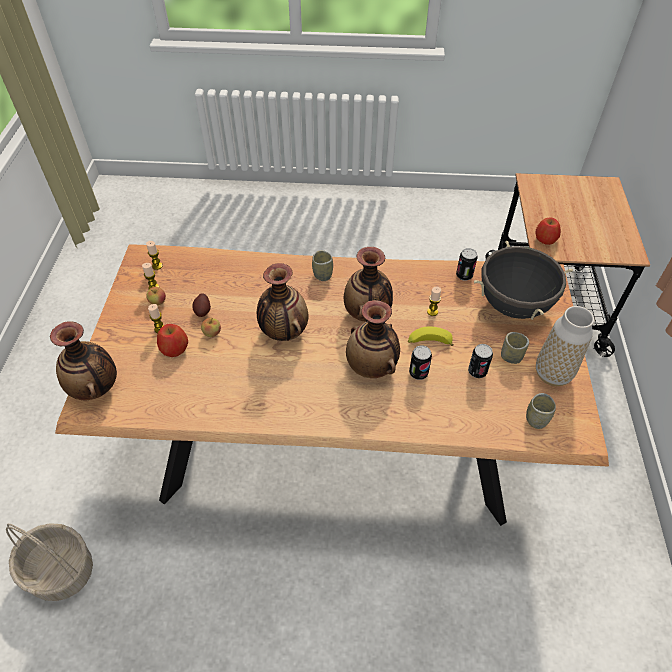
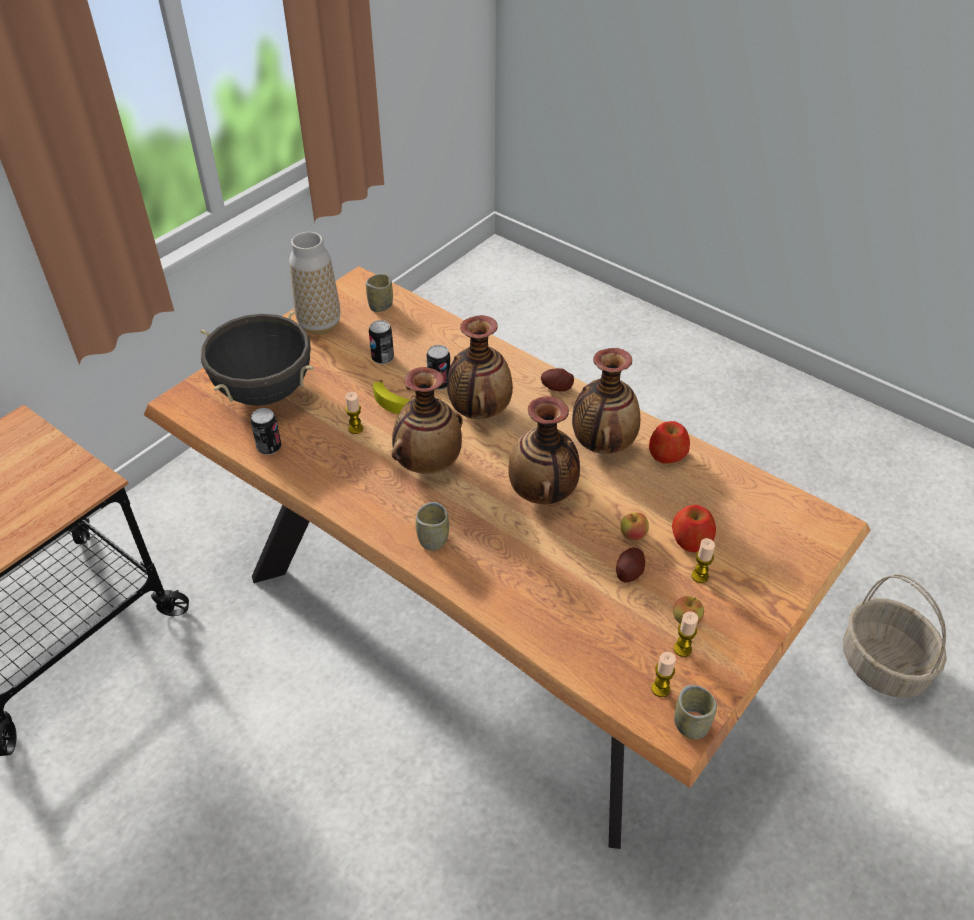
camera: 145 degrees left, 5 degrees down
(96, 388) = (810, 539): vase -> vase (602, 443)
(335, 417) = (556, 387): none -> potato
(511, 356) = (335, 353): cup -> cup (691, 725)
(545, 238) = (69, 495): apple -> apple (667, 455)

